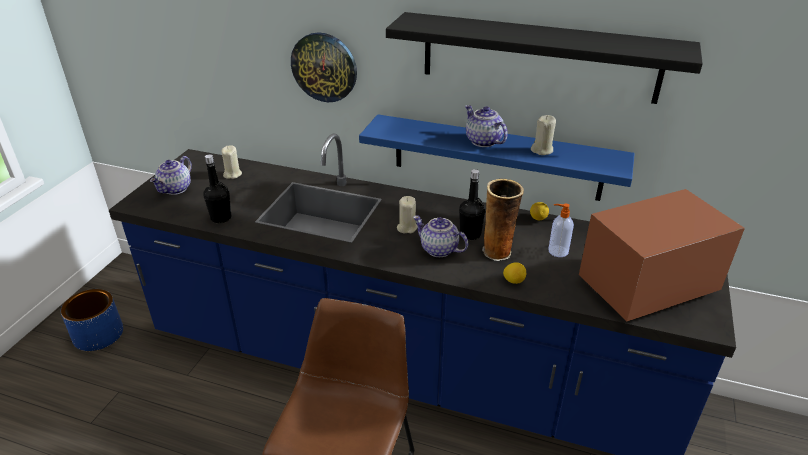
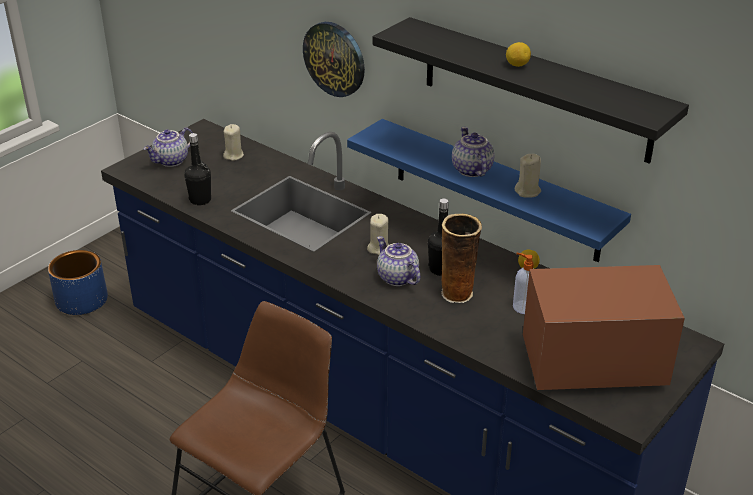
camera: 20 degrees right, 0 degrees up
(513, 281) = (453, 326): lemon -> lemon (517, 65)

